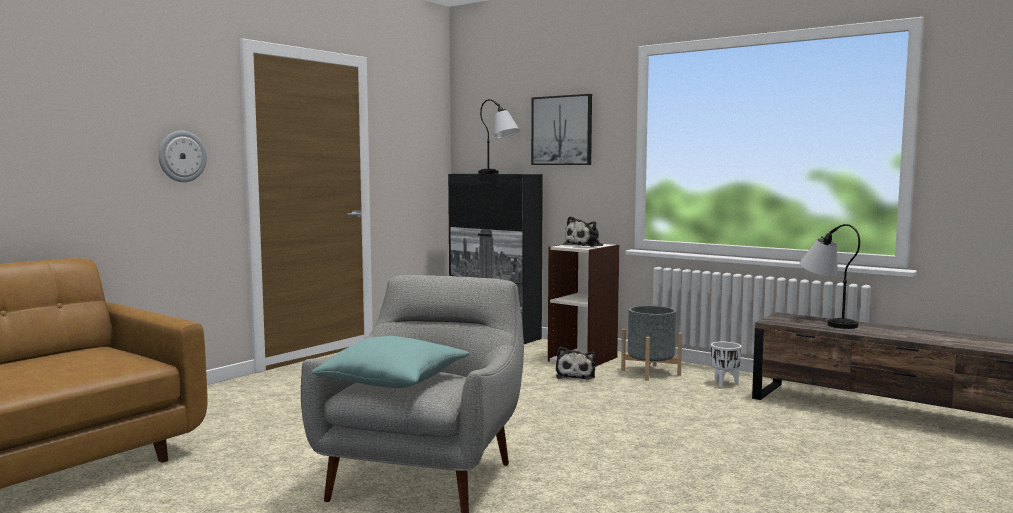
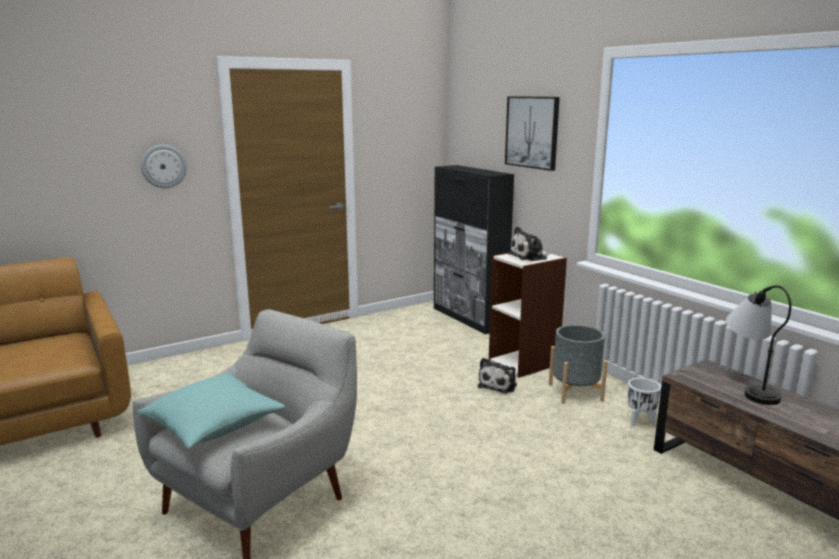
camera: 20 degrees right, 10 degrees up
(498, 173) = (474, 171): table lamp -> none

